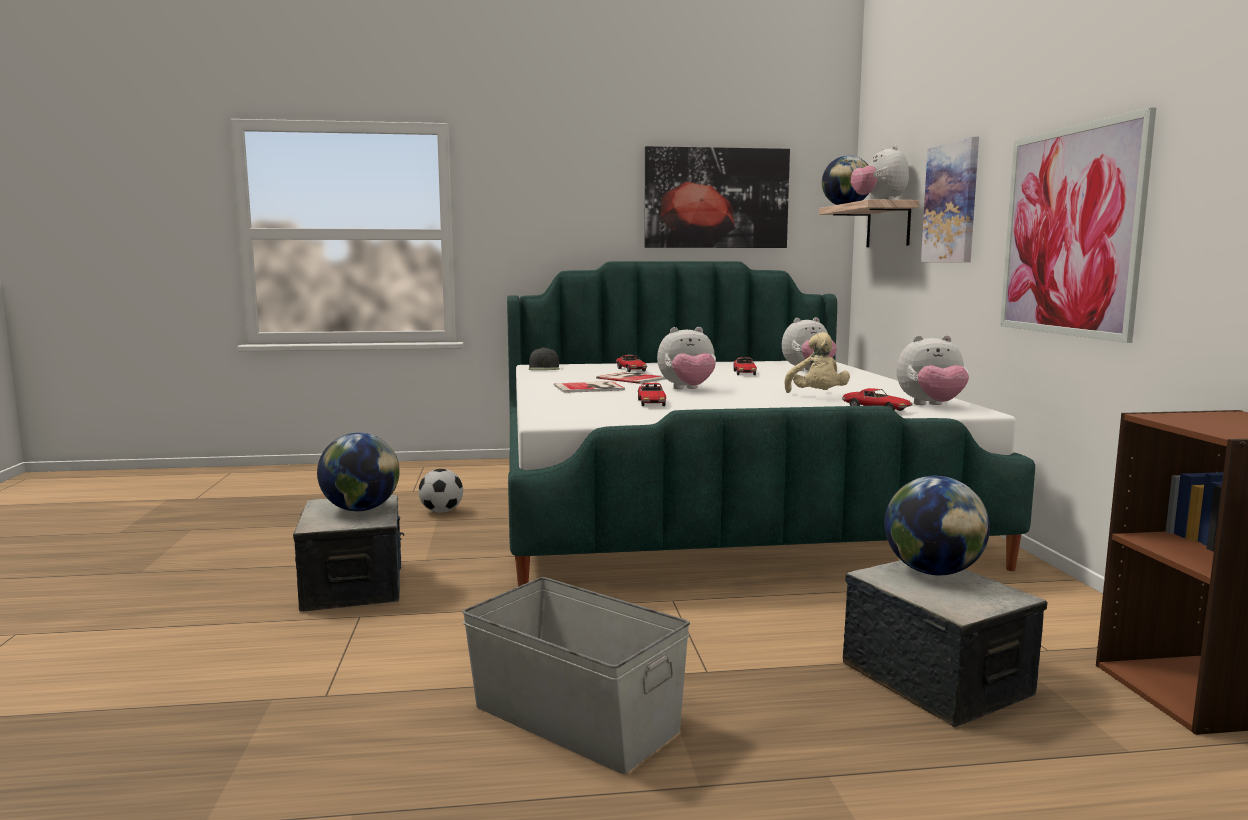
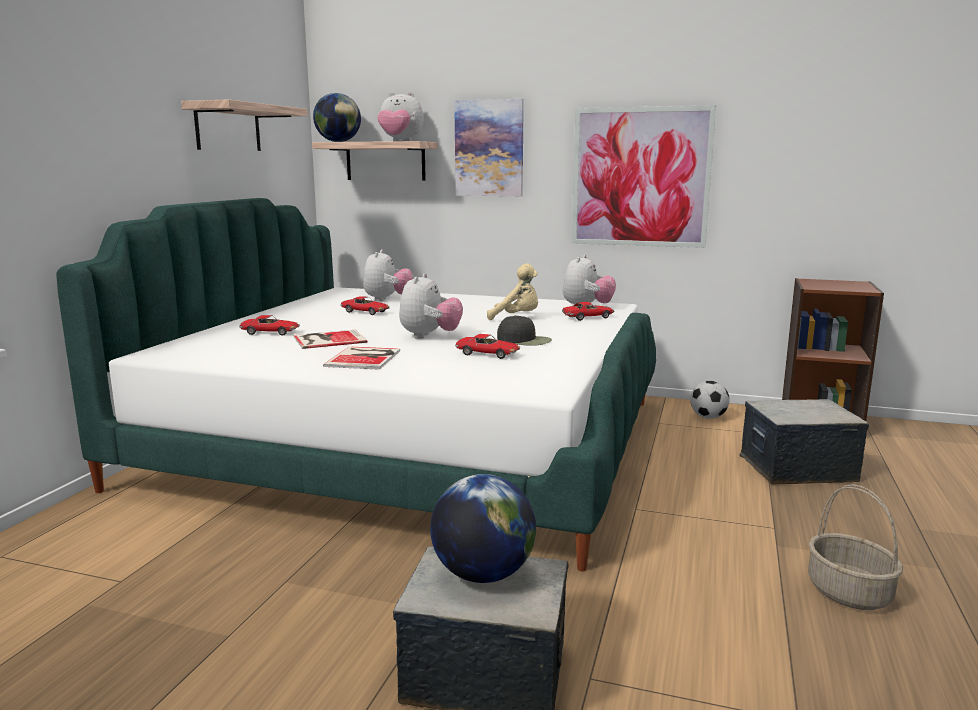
camera: 65 degrees left, 5 degrees up
(441, 511) = (253, 573): football -> football (708, 417)
(544, 368) = (180, 355): black cap -> black cap (524, 340)
(575, 719) = (850, 593): grey storage box -> basket
(716, 198) = (228, 128): picture -> shelf
(933, 572) = (781, 407): globe -> none

